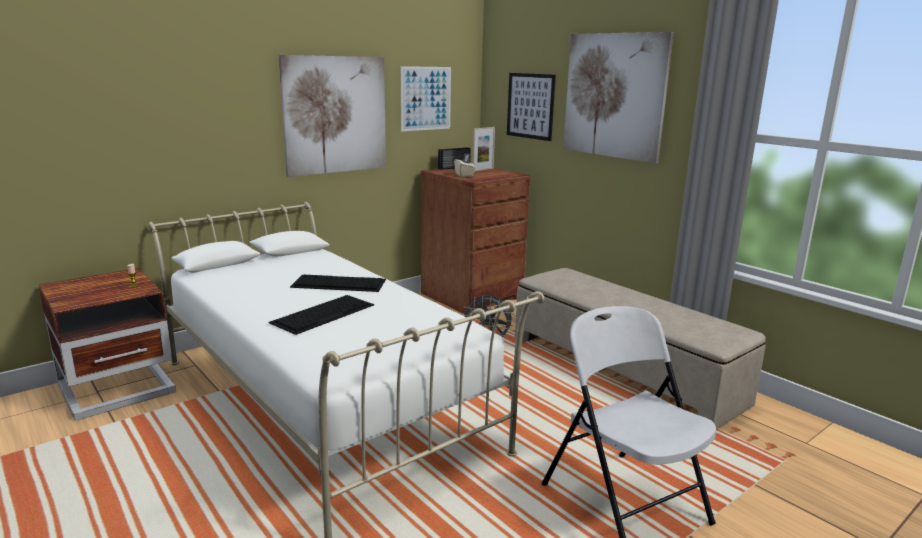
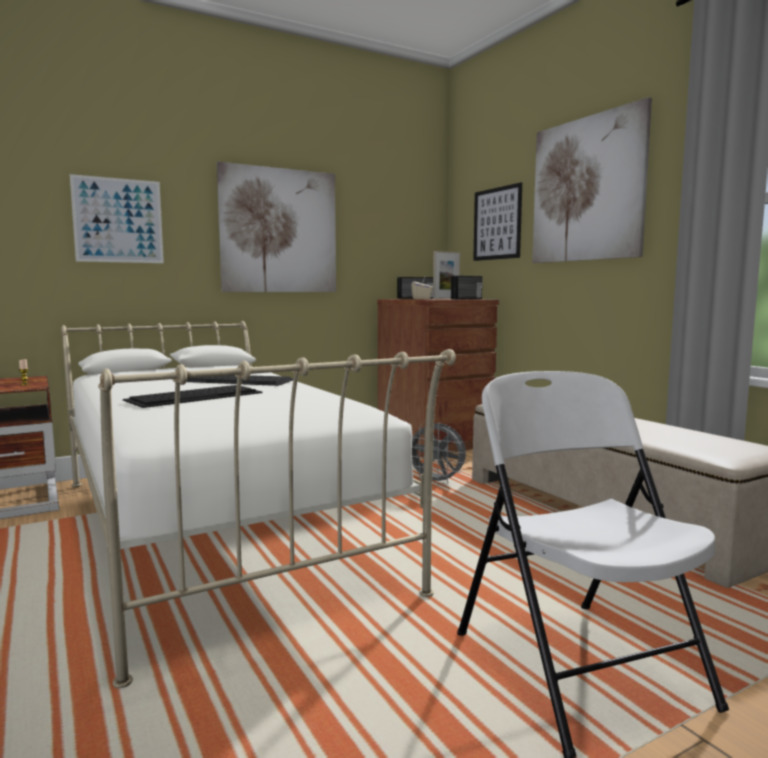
camera: 10 degrees right, 10 degrees down
(426, 98) = (383, 222): picture -> picture (118, 220)
(503, 174) = (467, 299): none -> radio

